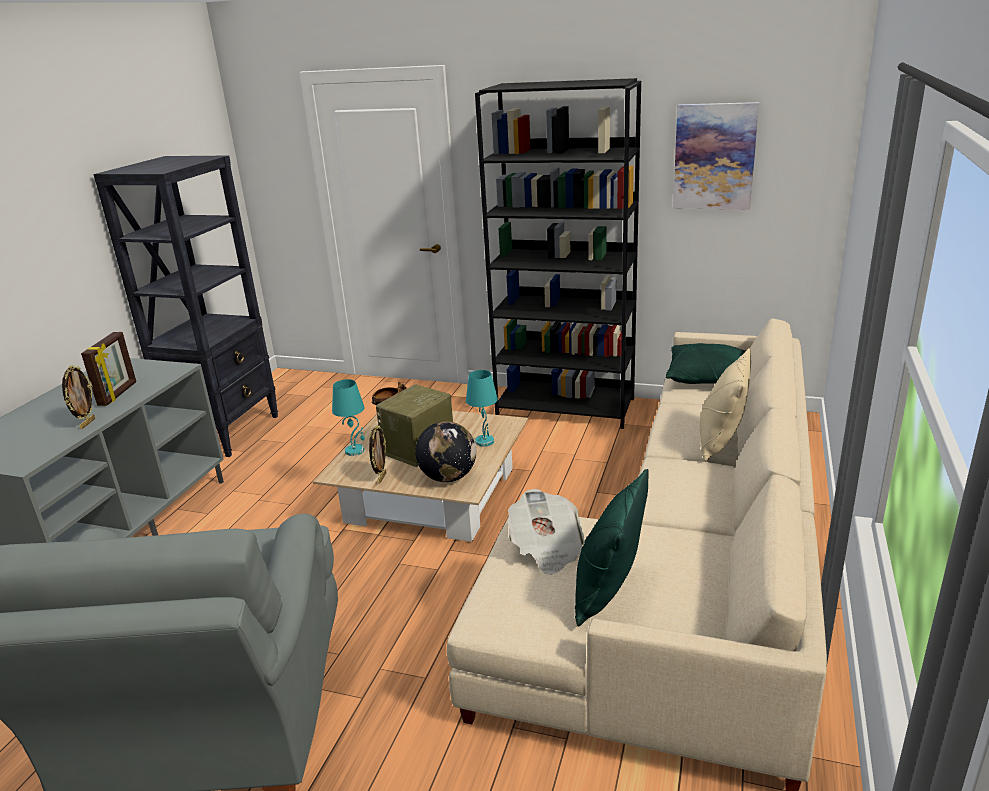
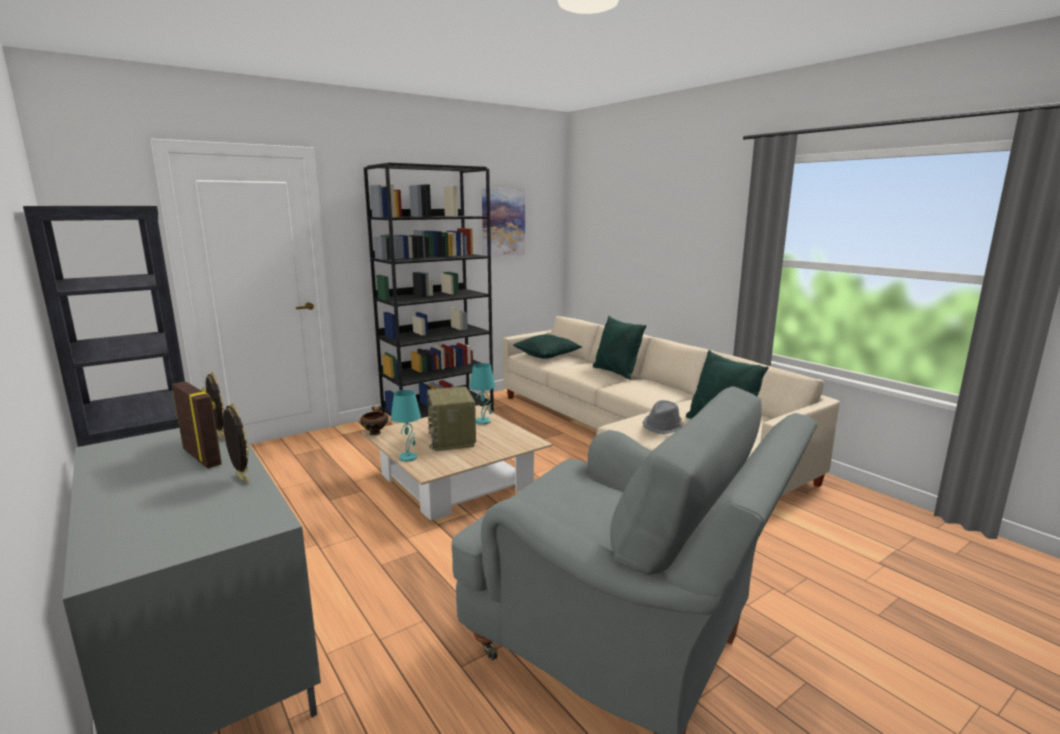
camera: 55 degrees left, 10 degrees down
(381, 478) = (467, 460): picture frame -> picture frame (220, 437)
(448, 477) = (507, 442): globe -> none
(547, 549) = (663, 426): newspaper -> grey hat
(720, 442) = (615, 372): beige pillow -> green pillow

